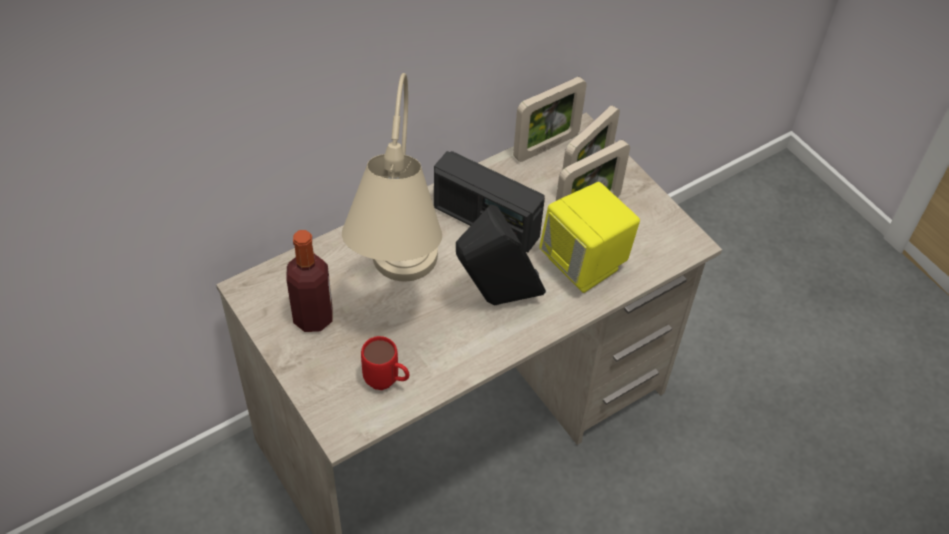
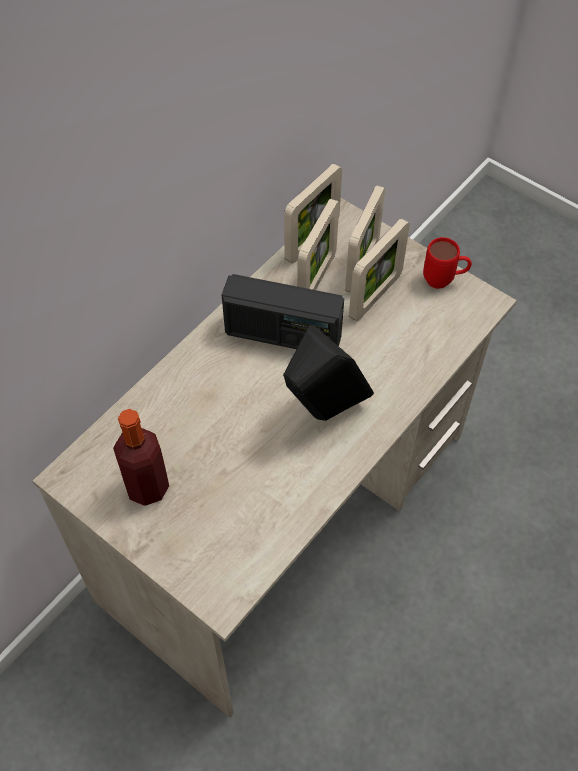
camera: 15 degrees left, 5 degrees up
(387, 383) = (248, 534): red mug -> red mug (444, 281)
(397, 291) = (223, 433): beige table lamp -> none
(537, 181) = (317, 279): none -> picture frame
(584, 264) = (394, 352): yellow speaker -> none

